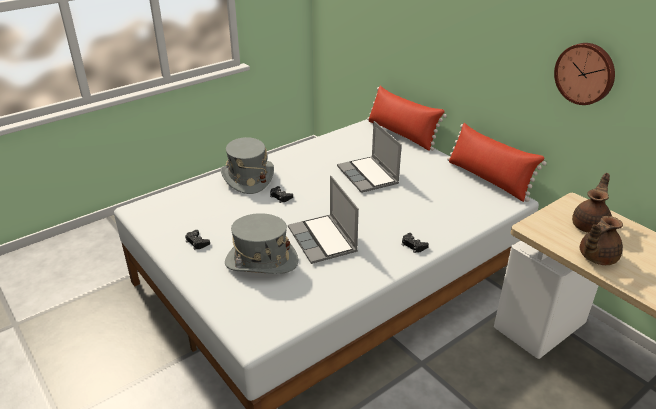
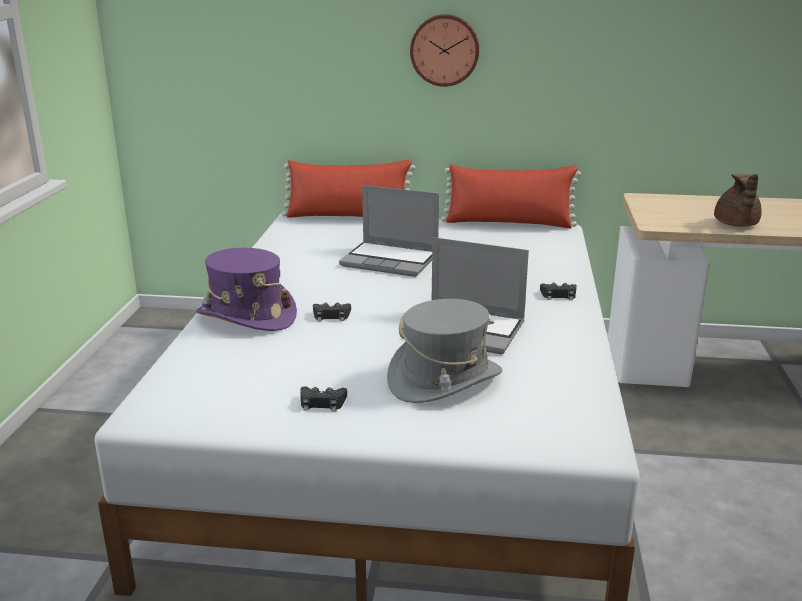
camera: 45 degrees left, 10 degrees down
(248, 178) = (246, 316): grey hat -> purple hat
(585, 73) = (609, 49): wall clock -> wall clock (444, 50)
(590, 225) = (686, 207): brown teapot -> none

